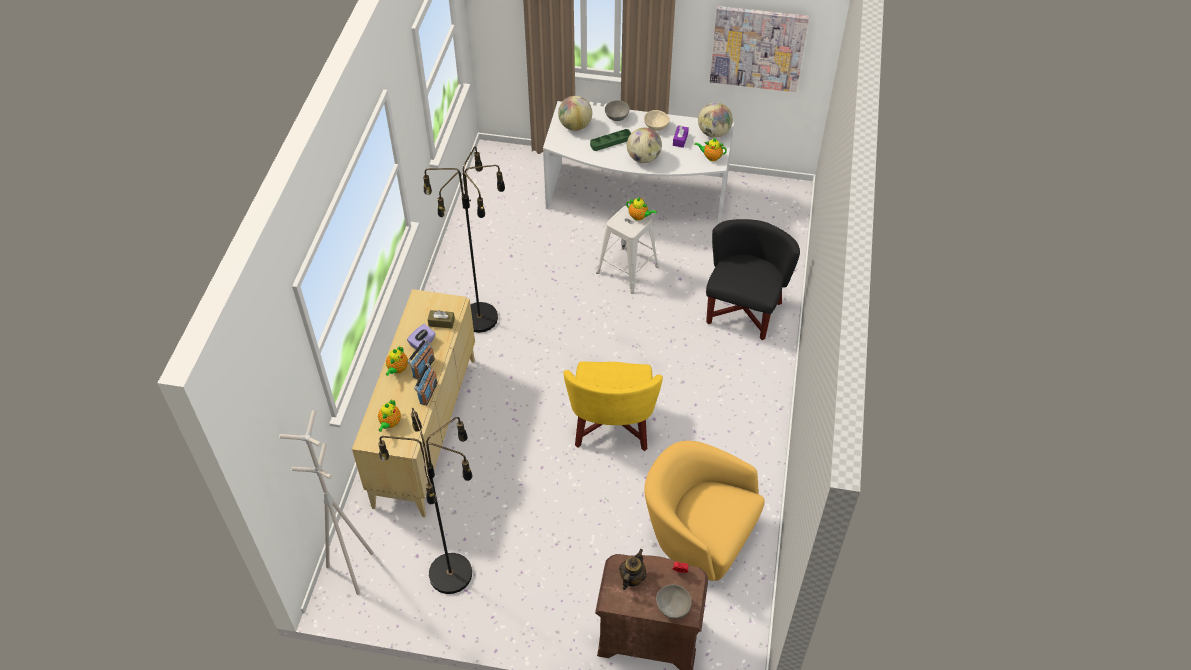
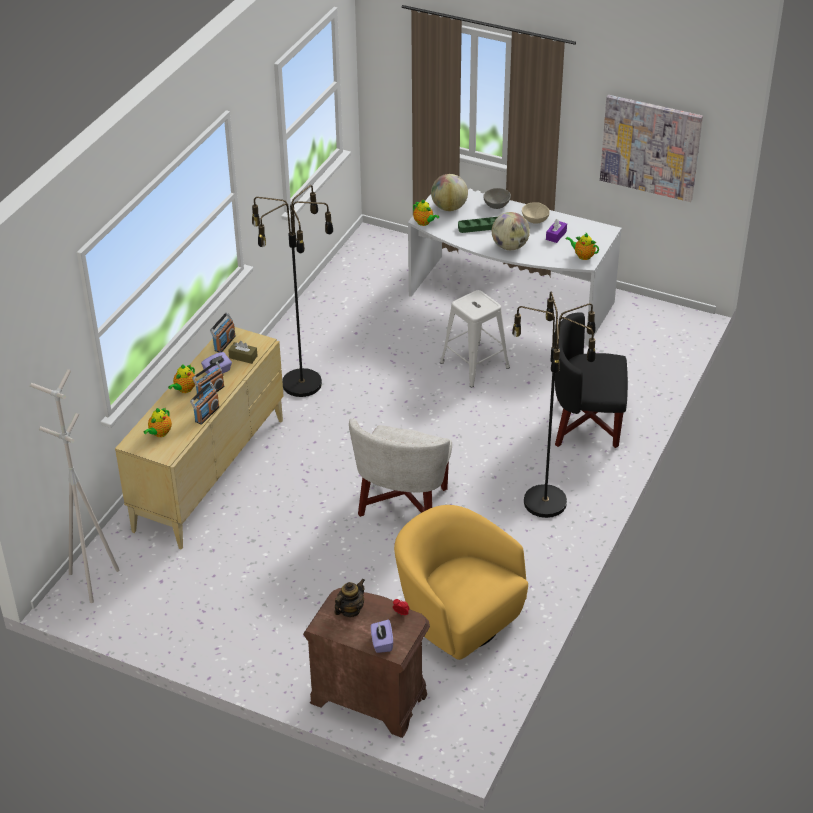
camera: 15 degrees right, 10 degrees down
(418, 310) = (224, 343): none -> radio
(451, 574) = (190, 603): floor lamp -> floor lamp (546, 502)
(612, 425) = (403, 503): yellow armchair -> white armchair
(639, 217) = (488, 302): teapot -> teapot (424, 223)
(673, 607) = (382, 643): grey bowl -> purple tissue box
(713, 133) = (595, 234): globe -> none
(743, 311) = (586, 424): black armchair -> black armchair turned 120 degrees counterclockwise

